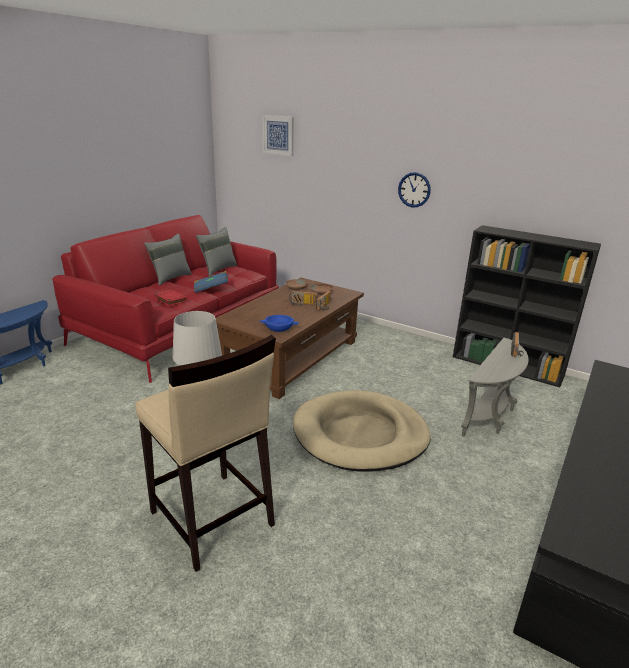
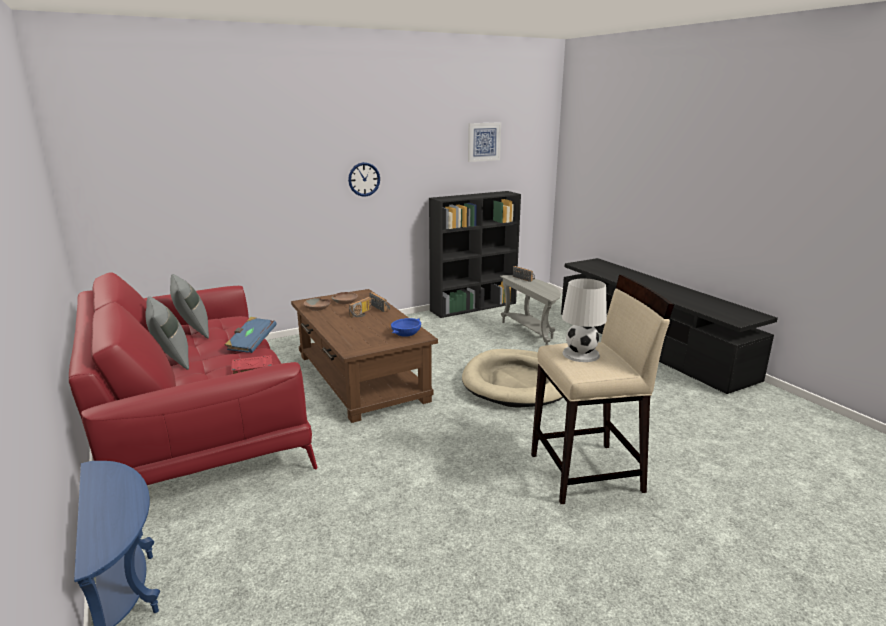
camera: 60 degrees left, 5 degrees down
(278, 135) = (180, 145): picture -> picture (483, 142)

